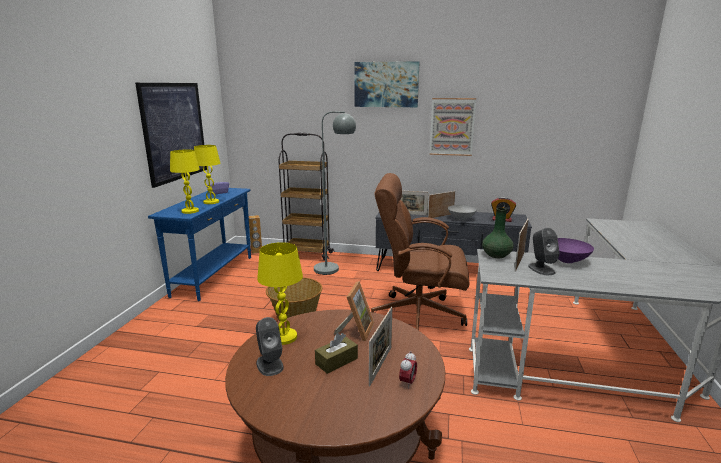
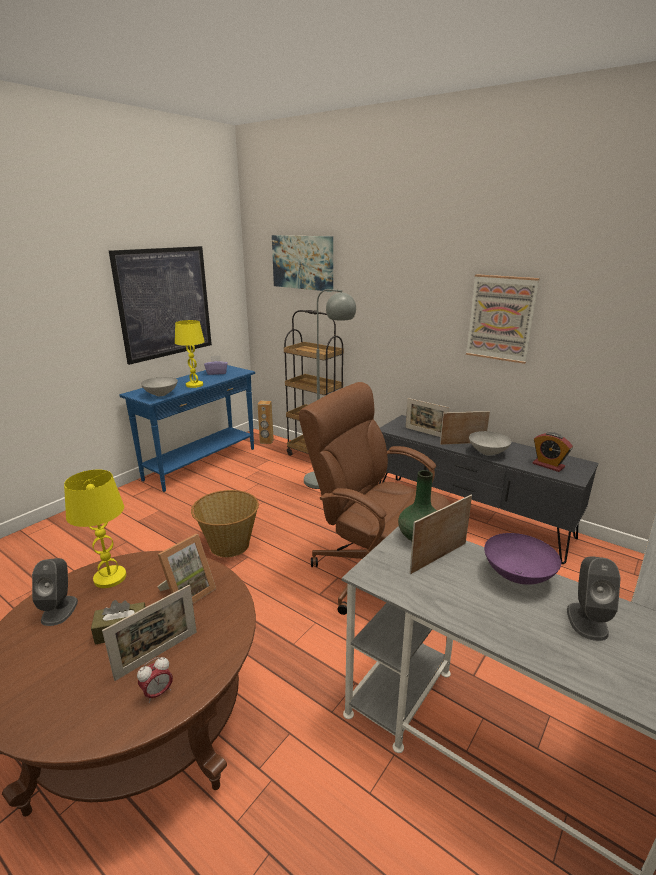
camera: 25 degrees right, 5 degrees up
(190, 211) = (160, 394): yellow table lamp -> grey bowl
(386, 84) = (417, 252): picture -> picture (303, 262)
(541, 269) = (455, 580): grey speaker -> grey speaker (587, 620)

